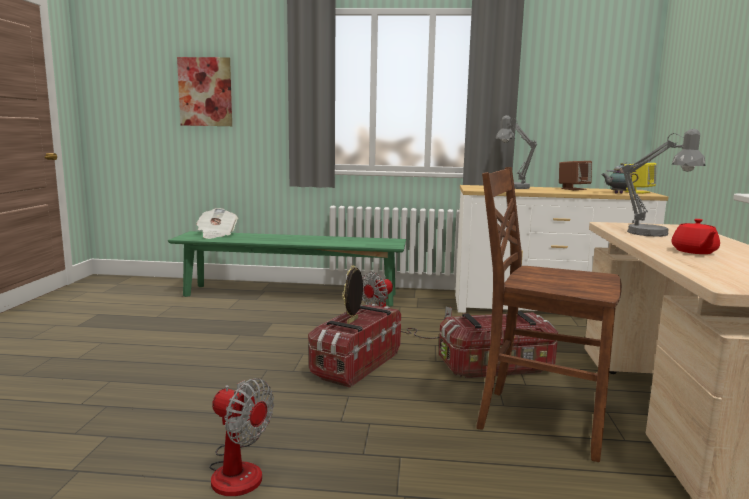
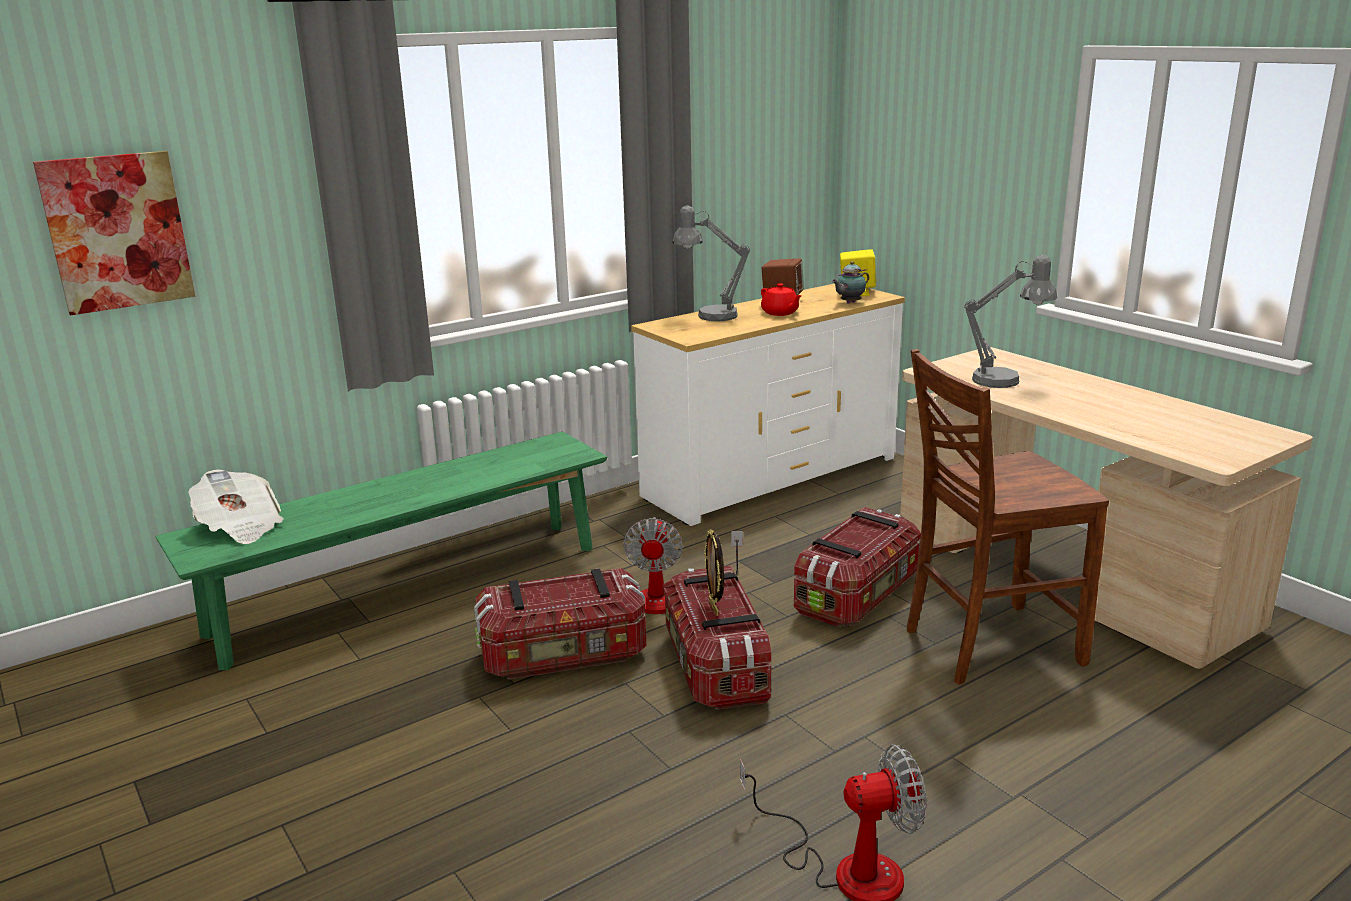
camera: 40 degrees left, 10 degrees up
(299, 335) = (564, 656): none -> storage box
(694, 252) = (1094, 407): red teapot -> red teapot (780, 313)

